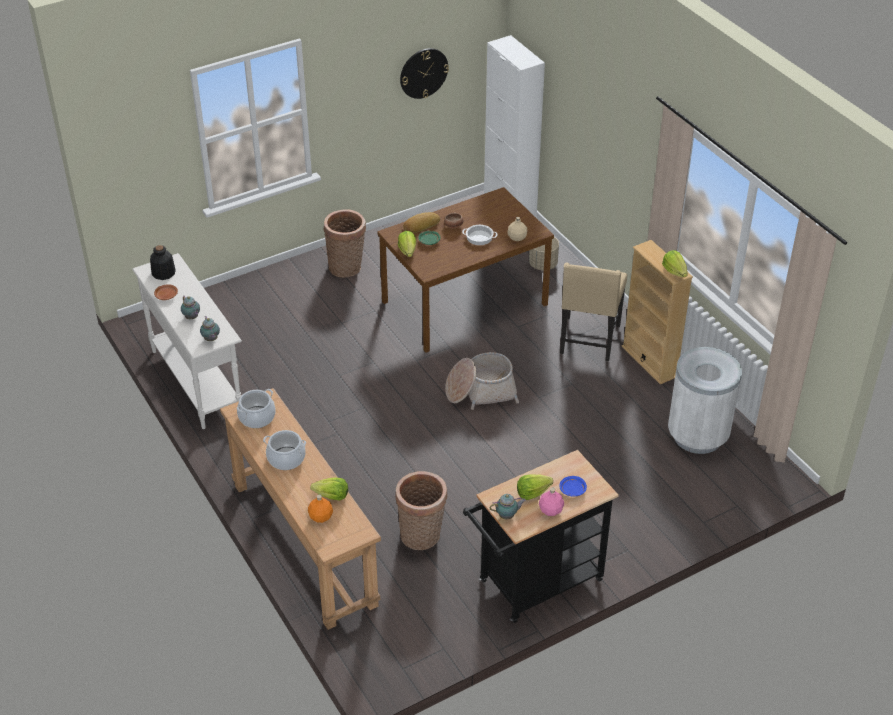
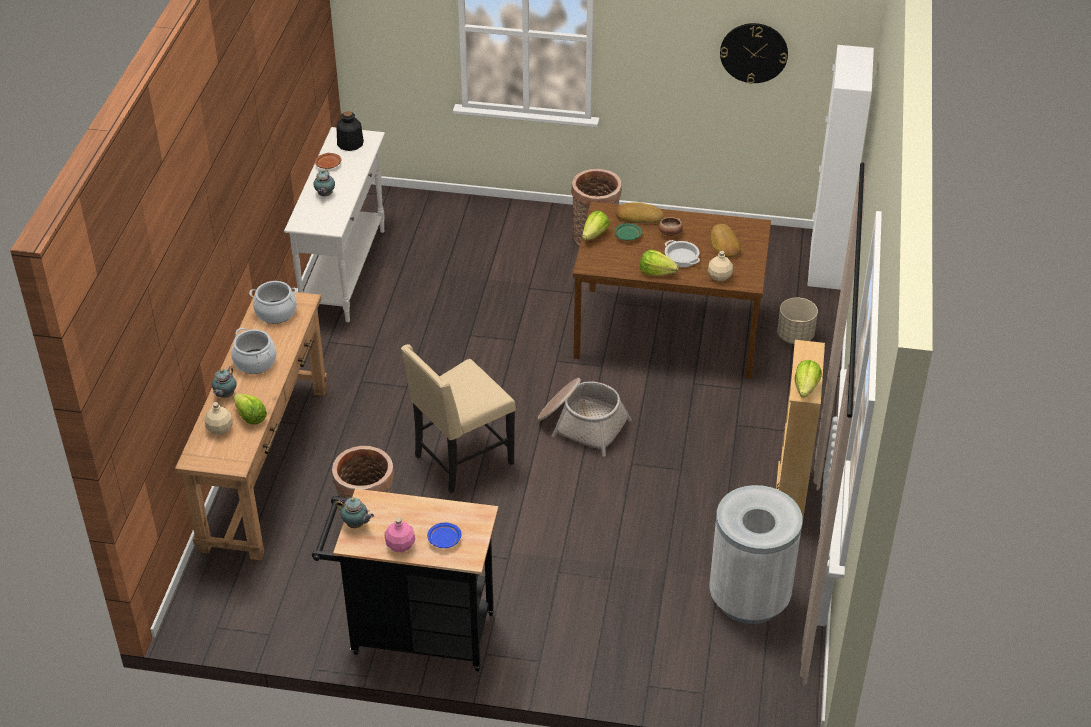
camera: 40 degrees right, 0 degrees up
(211, 340) = (316, 222): teapot -> teapot (225, 395)
(320, 517) = (219, 428): orange bottle -> beige bottle
(495, 216) = (724, 244): none -> bread
(532, 493) = (404, 519): lettuce -> lettuce (656, 272)
(588, 340) = (750, 437): beige chair -> beige chair (461, 460)

